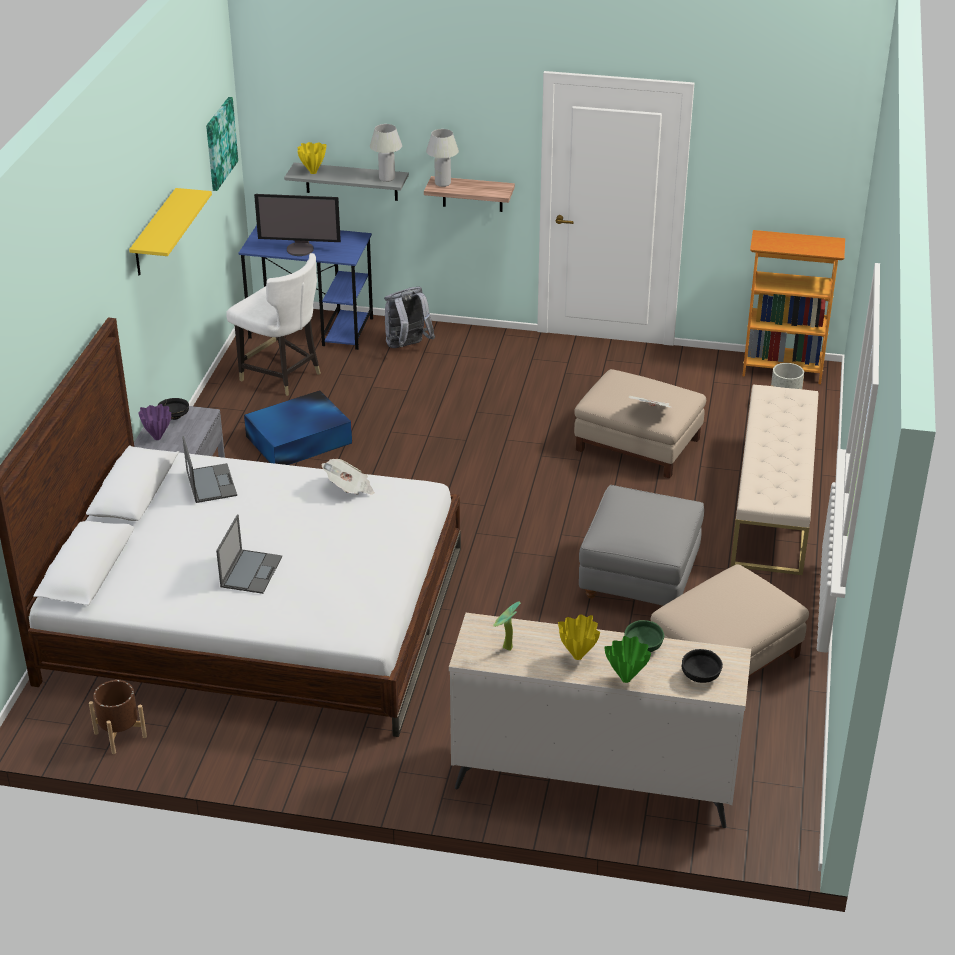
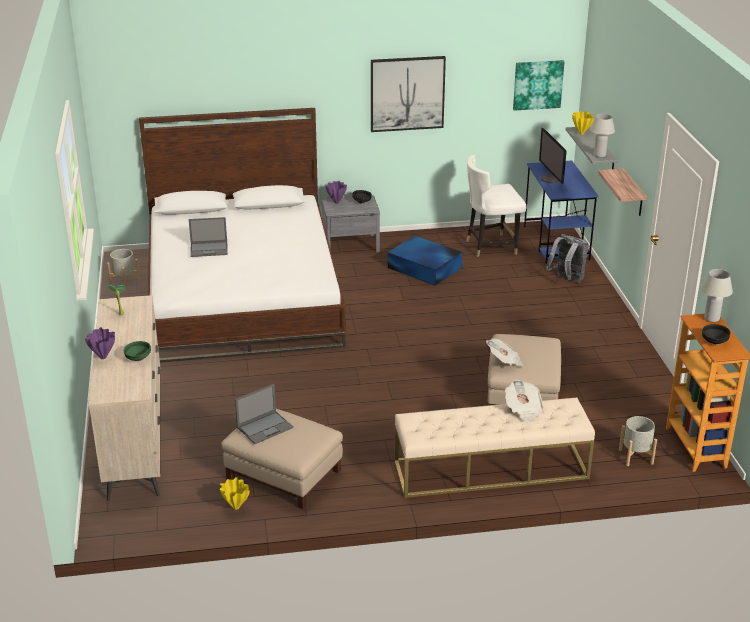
camera: 70 degrees right, 5 degrees down
(120, 735) = (124, 282): brown planter -> grey planter
(155, 233) = (407, 93): yellow shelf -> picture
(211, 483) = (288, 220): laptop -> laptop (265, 427)
(281, 375) = (491, 246): white chair -> white chair turned 60 degrees clockwise
(349, 489) = (308, 260): newspaper -> newspaper (523, 410)
(442, 183) = (616, 173): white table lamp -> white table lamp (711, 318)
(577, 657) = (120, 337): yellow vase -> yellow vase (235, 507)
(627, 679) = (103, 357): green vase -> purple vase
(639, 579) = (354, 423): grey ottoman -> none
(700, 677) = (113, 383): black bowl -> black bowl (714, 342)

